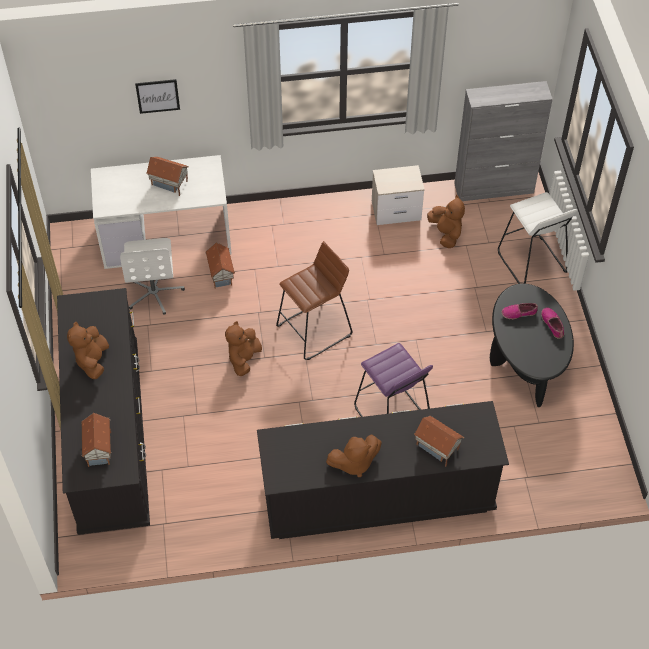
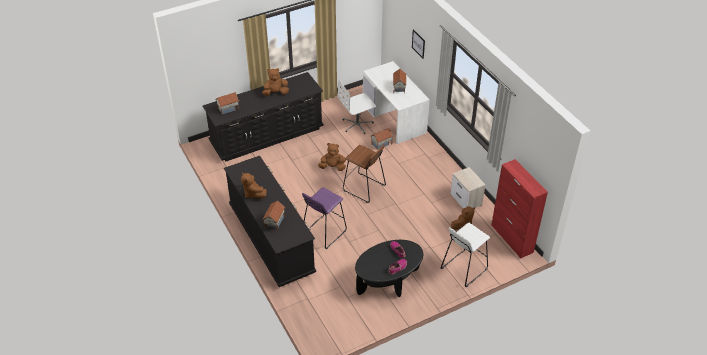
camera: 70 degrees right, 10 degrees down
(494, 188) = (512, 239): grey cabinet -> red cabinet

